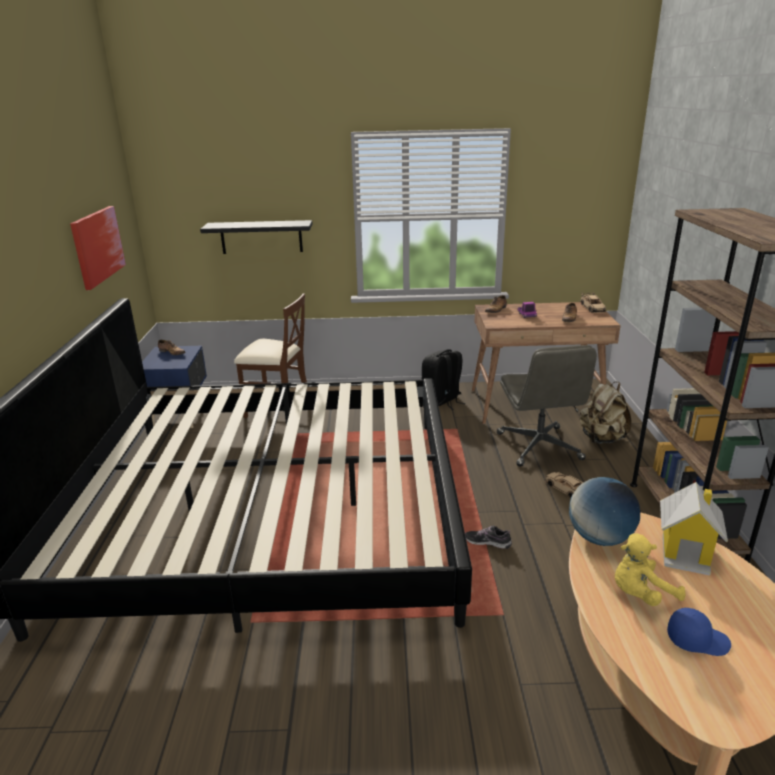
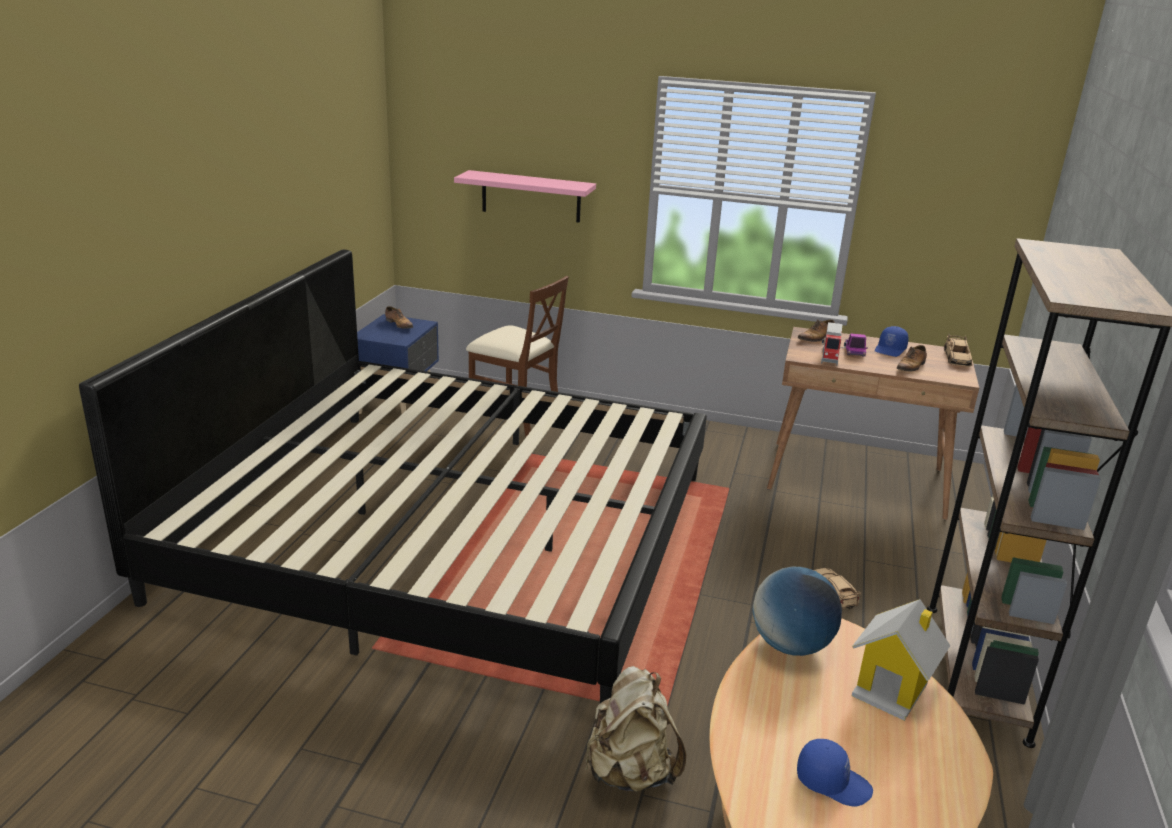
camera: 15 degrees right, 0 degrees up
(97, 246) = (324, 184): picture -> none
(261, 237) = (531, 196): black shelf -> pink shelf
(442, 401) = (728, 450): black backpack -> none
(487, 542) = (691, 631): shoe -> none
(515, 322) = (831, 358): none -> toy truck
(539, 447) = (828, 534): grey office chair -> none
(548, 310) = (890, 350): none -> blue cap
(601, 439) = (923, 542): beige backpack -> beige backpack (630, 772)
(640, 594) = (797, 717): yellow plush toy -> none

